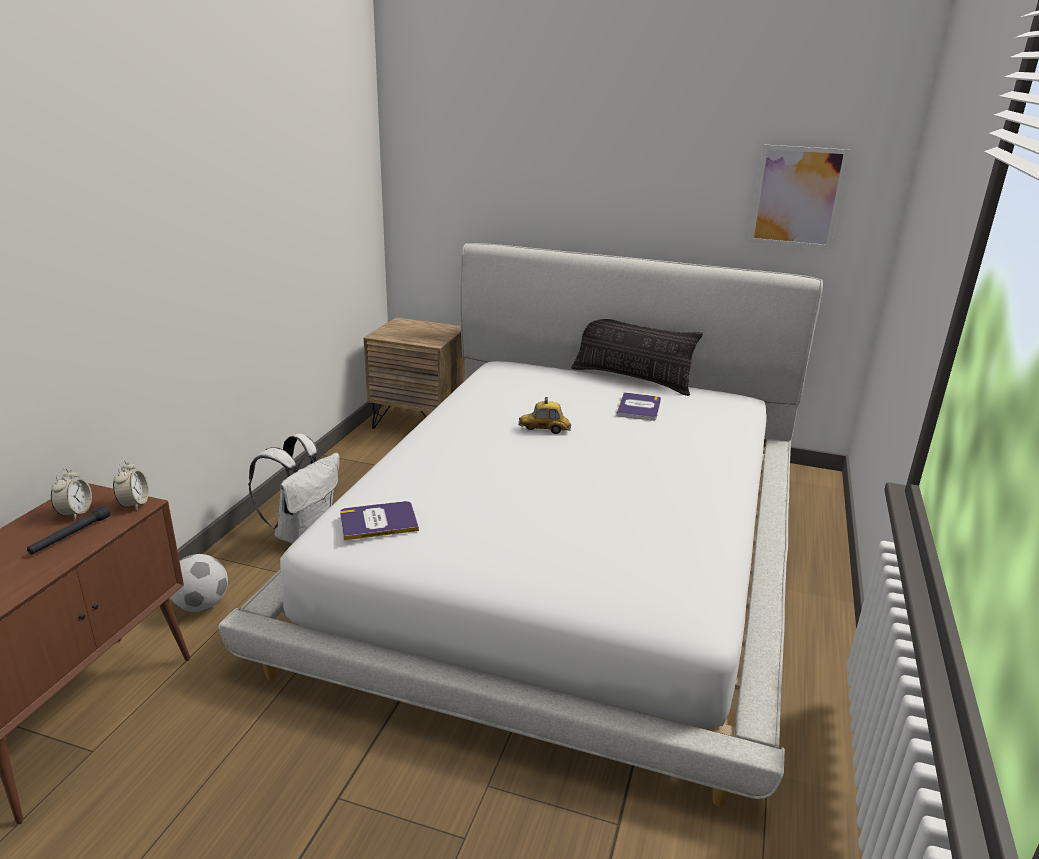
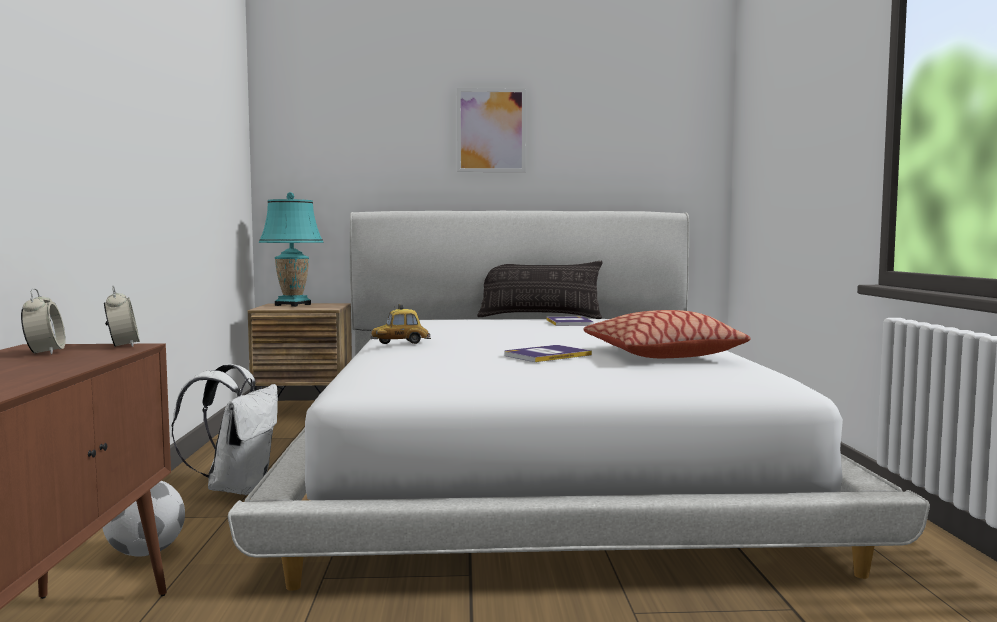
camera: 20 degrees left, 20 degrees down
(70, 535) = (59, 359): black flashlight -> none
(378, 521) = (407, 373): book -> book (546, 355)
(412, 327) = (293, 305): none -> turquoise table lamp
(544, 430) = (501, 333): toy car -> toy car (400, 343)
(639, 522) = (661, 354): none -> pillow
(797, 197) = (648, 151): picture -> picture (491, 130)

